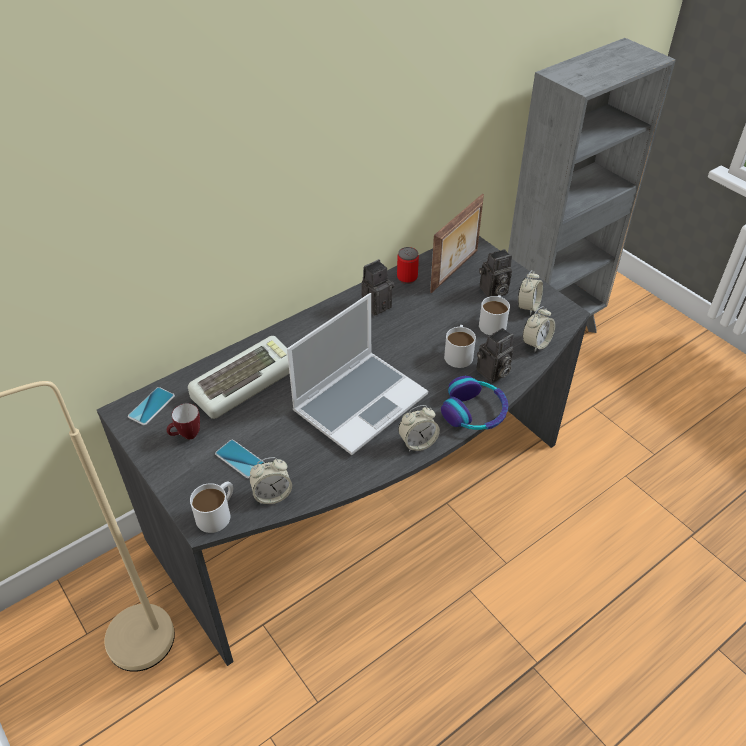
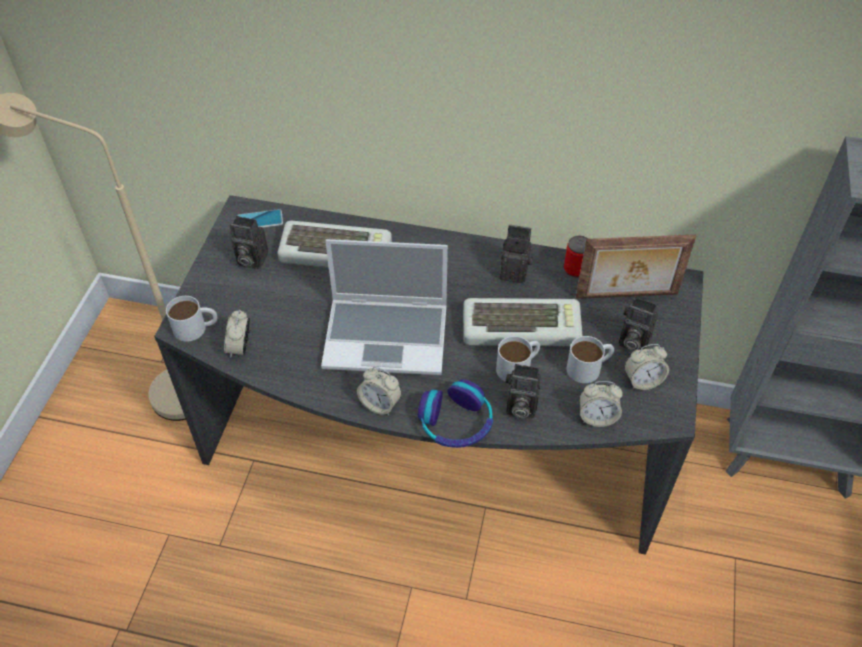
camera: 50 degrees right, 5 degrees up
(186, 436) = (250, 259): mug -> camera
(240, 459) = (256, 305): phone -> none
(272, 495) = (240, 347): alarm clock -> alarm clock turned 60 degrees clockwise
(427, 331) = (522, 327): none -> keyboard

